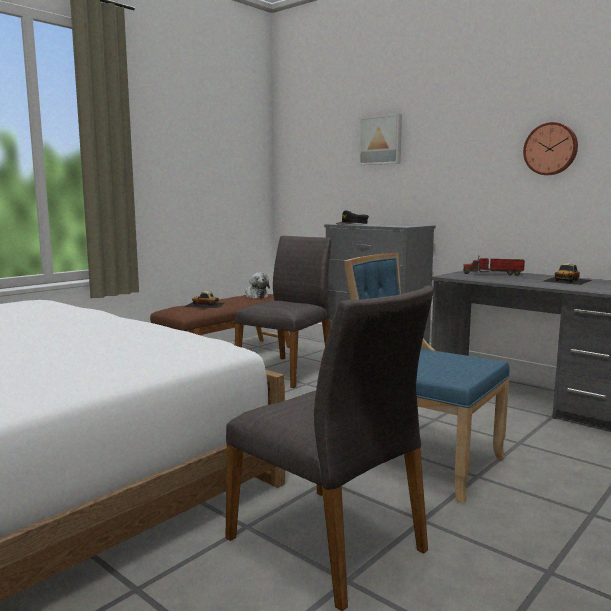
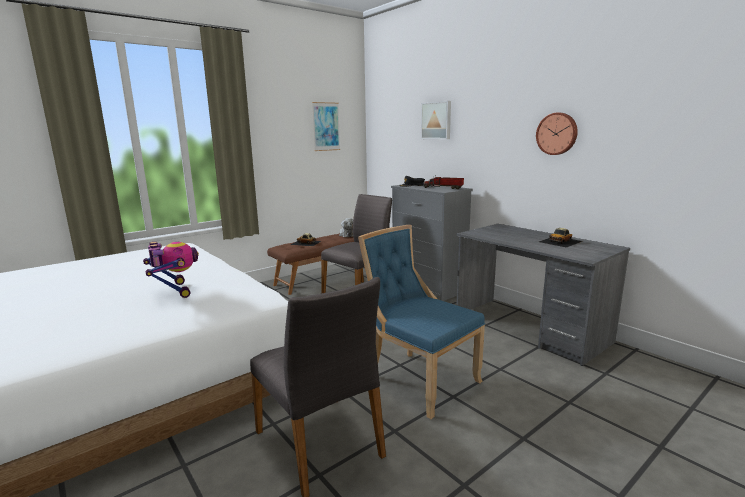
camera: 10 degrees right, 5 degrees up
(83, 340) = (175, 291): none -> toy robot
(225, 149) = (326, 126): none -> picture
(494, 274) = (508, 231): toy truck -> toy truck (444, 188)

